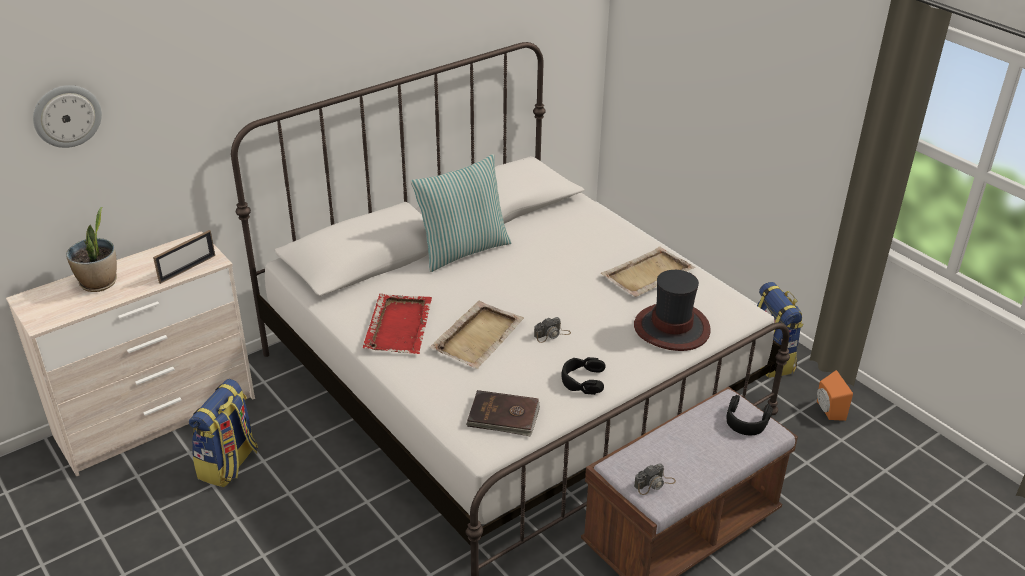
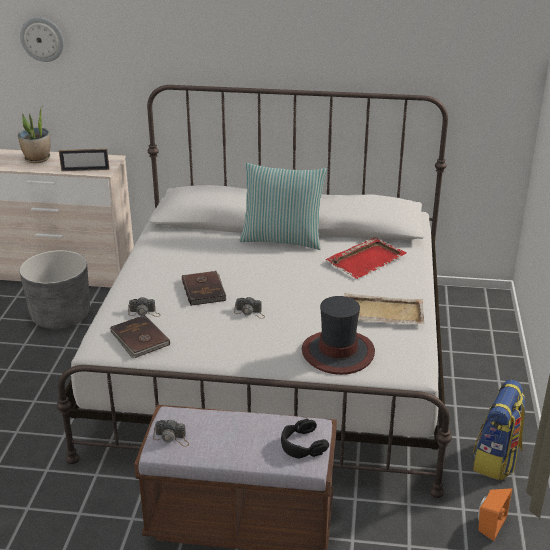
camera: 45 degrees right, 5 degrees down
(229, 465) = (60, 316): backpack -> grey planter
(399, 325) = (171, 261): red tray -> red tray (367, 260)
(464, 389) = (144, 313): none -> camera
(478, 336) = (204, 290): beige tray -> brown book
(582, 380) = (220, 348): black headphones -> none

